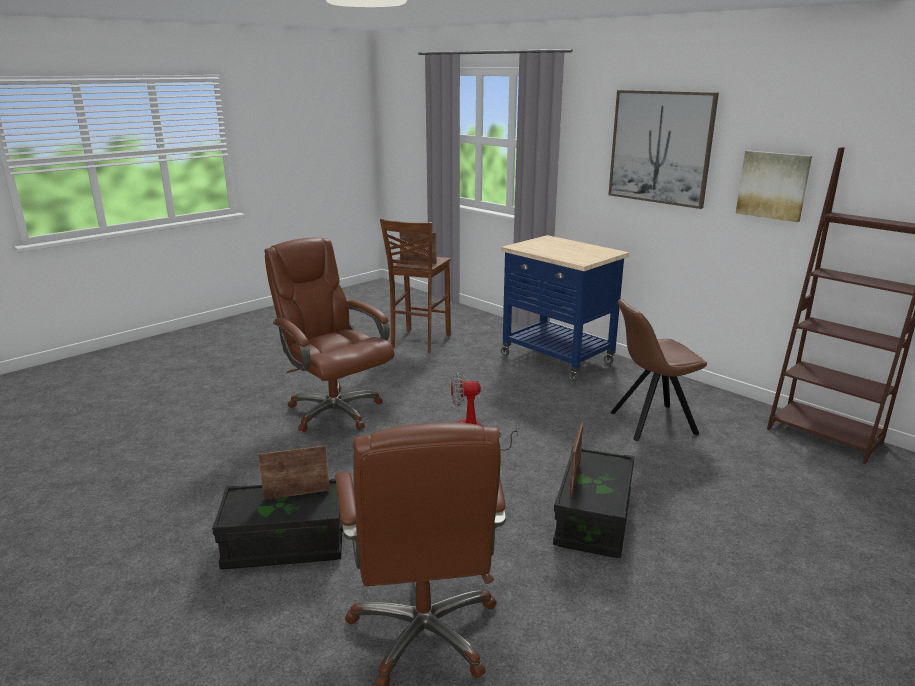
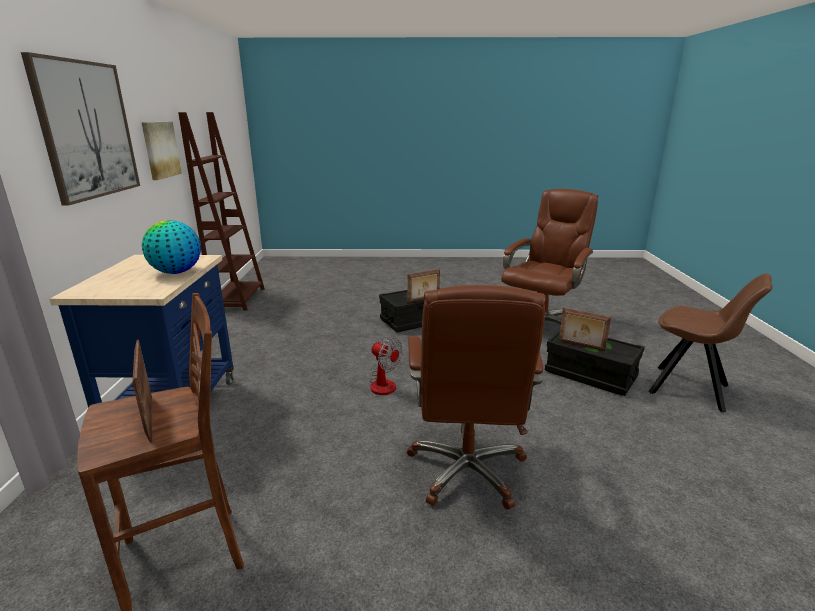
camera: 135 degrees left, 0 degrees up
(552, 253) = (176, 272): none -> globe
(652, 423) = (279, 336): brown chair -> brown chair (689, 389)

